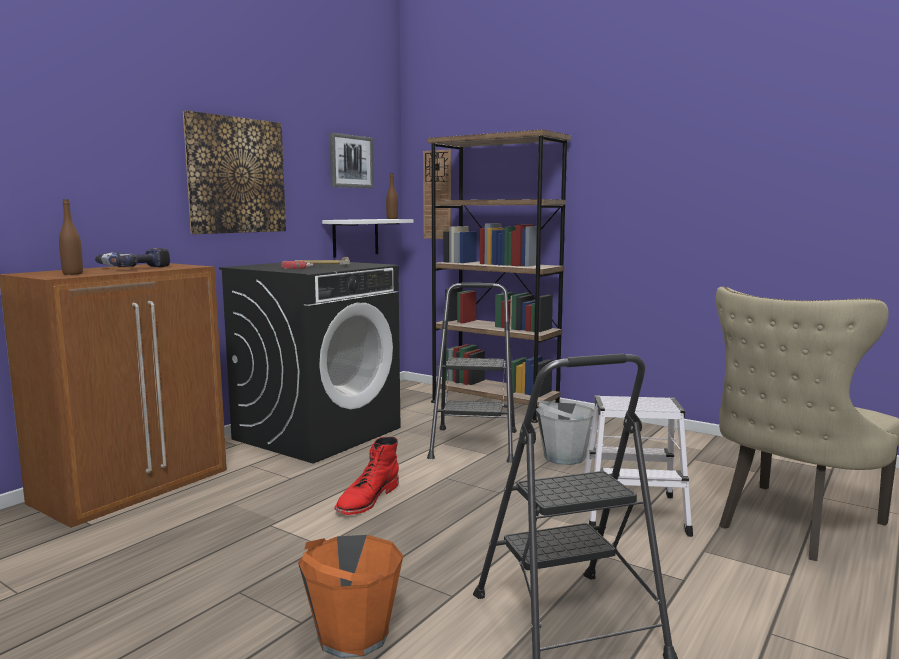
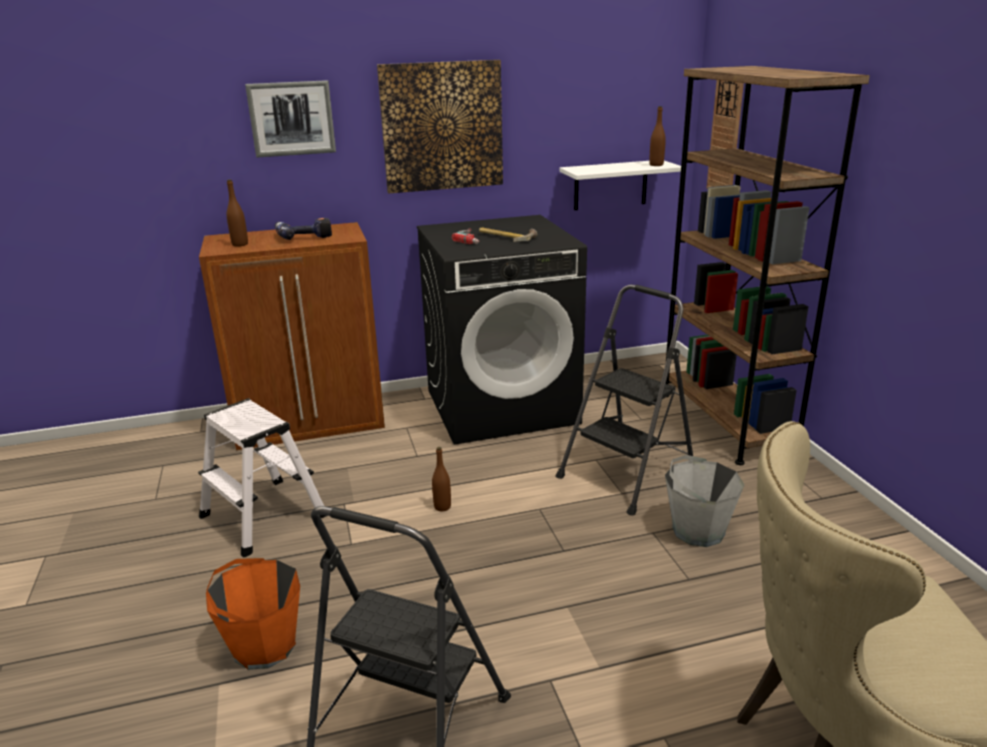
camera: 40 degrees right, 15 degrees up
(350, 161) = (609, 92): picture -> picture (291, 118)
(367, 499) = (442, 507): red boot -> brown bottle
(632, 512) = (663, 642): white step ladder -> white step ladder (263, 515)

